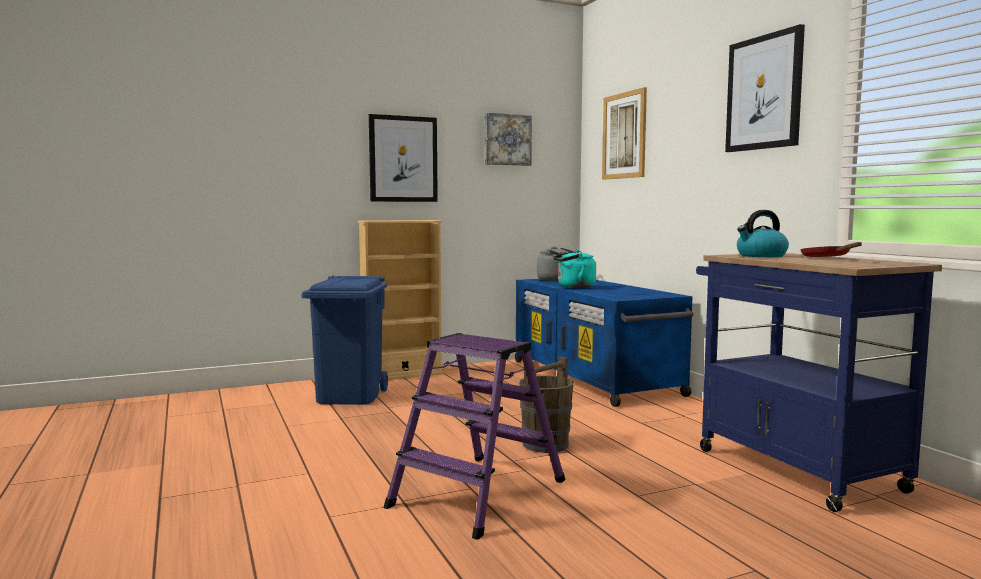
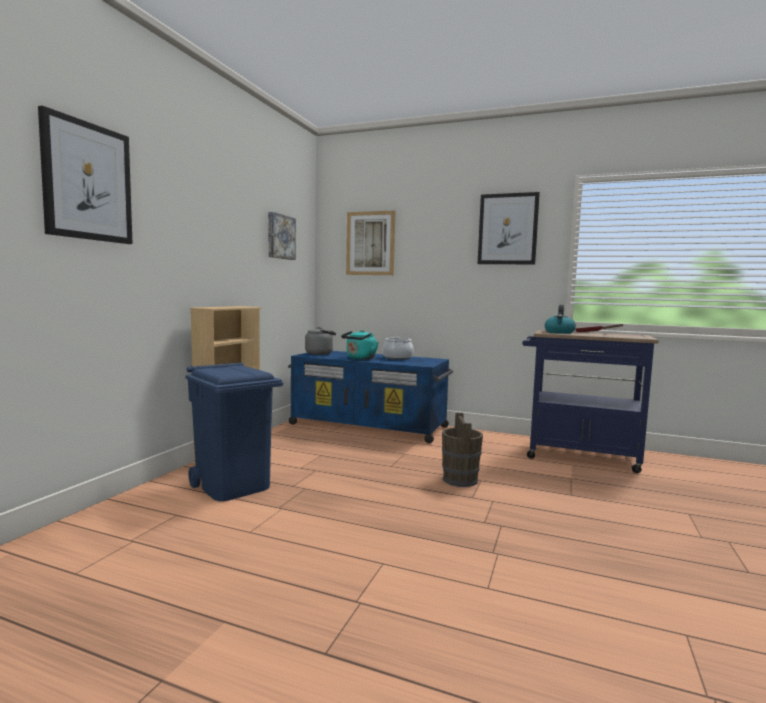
camera: 45 degrees left, 0 degrees up
(403, 159) = (218, 247): picture -> picture (87, 182)
(479, 493) = (512, 526): purple step ladder -> none
(624, 290) = (397, 358): none -> cooking pot

